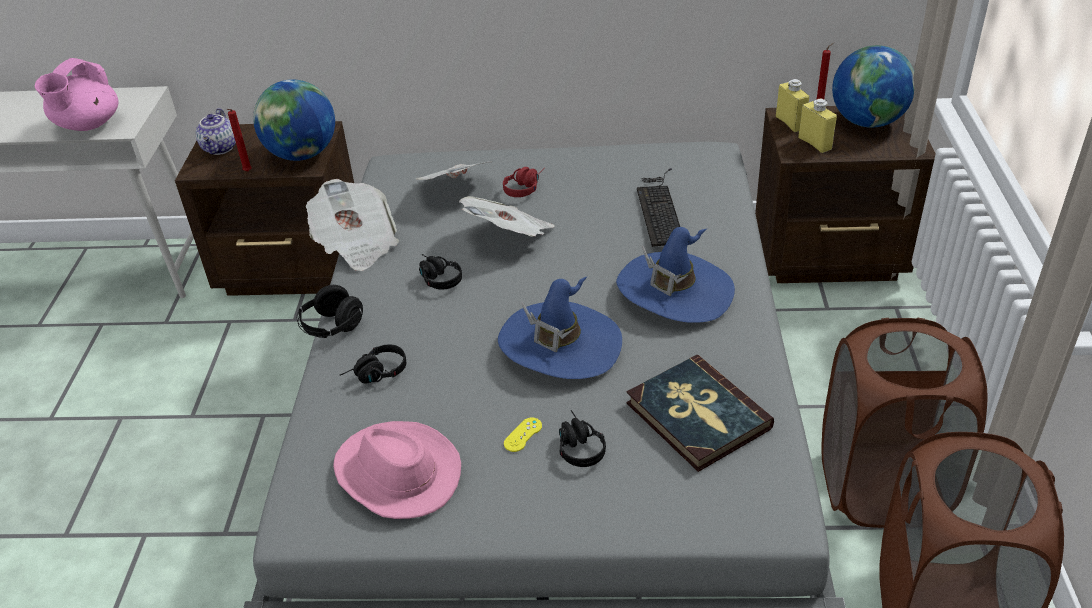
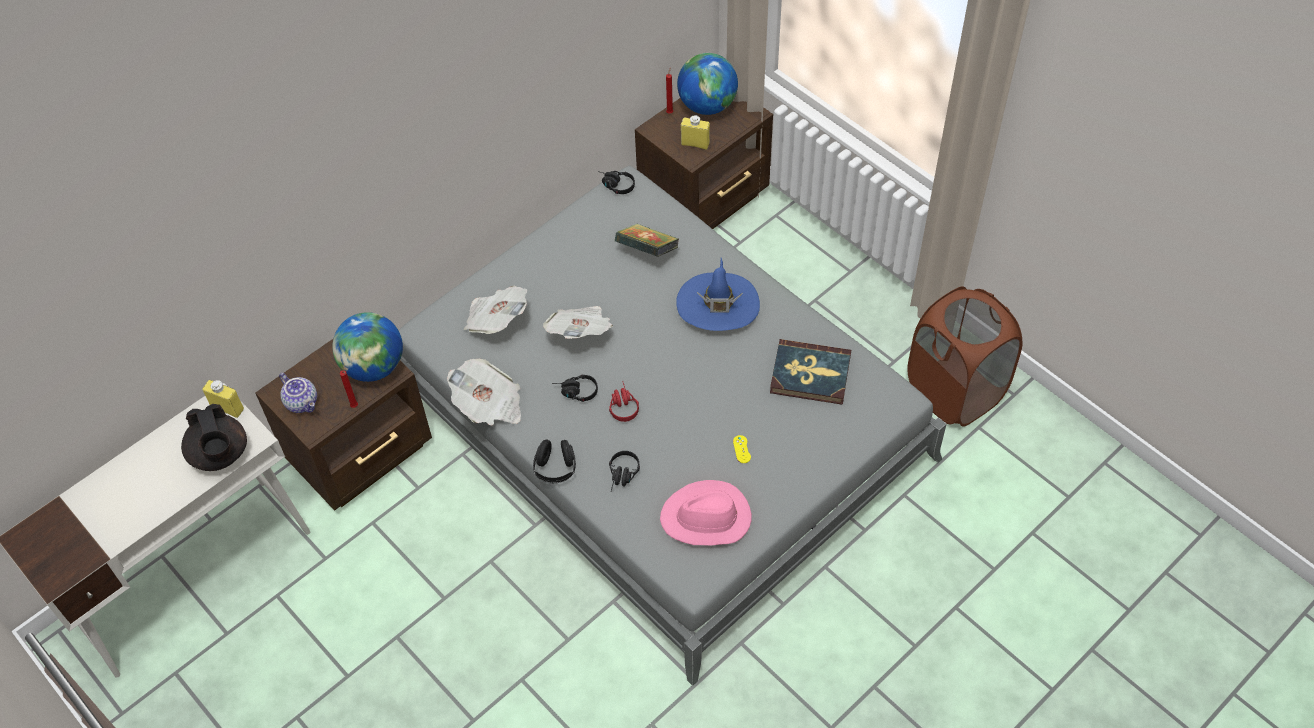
camera: 45 degrees left, 15 degrees up
(87, 125) = (220, 454): pink teapot -> black teapot
(525, 187) = (542, 289): red headphones -> red headphones (622, 405)
(560, 344) = (699, 384): blue hat -> none
(577, 445) = (773, 434): black headphones -> black headphones (615, 185)
(659, 208) = (647, 251): keyboard -> book
(790, 123) = (663, 134): yellow bottle -> yellow bottle (227, 408)
(882, 487) = (871, 341): brown laundry basket -> none

